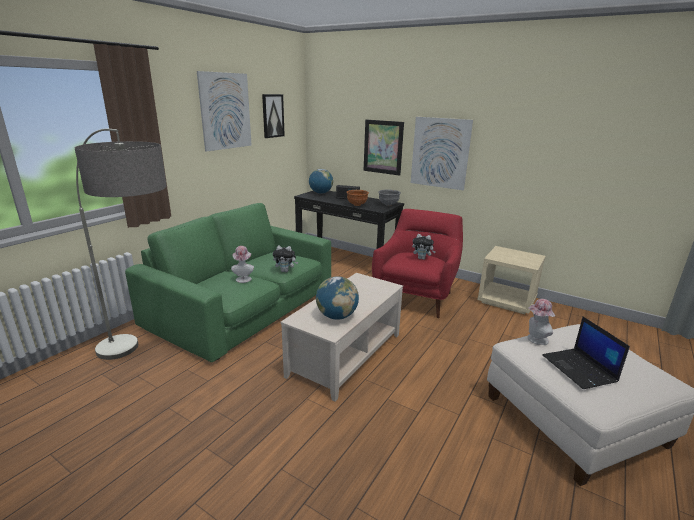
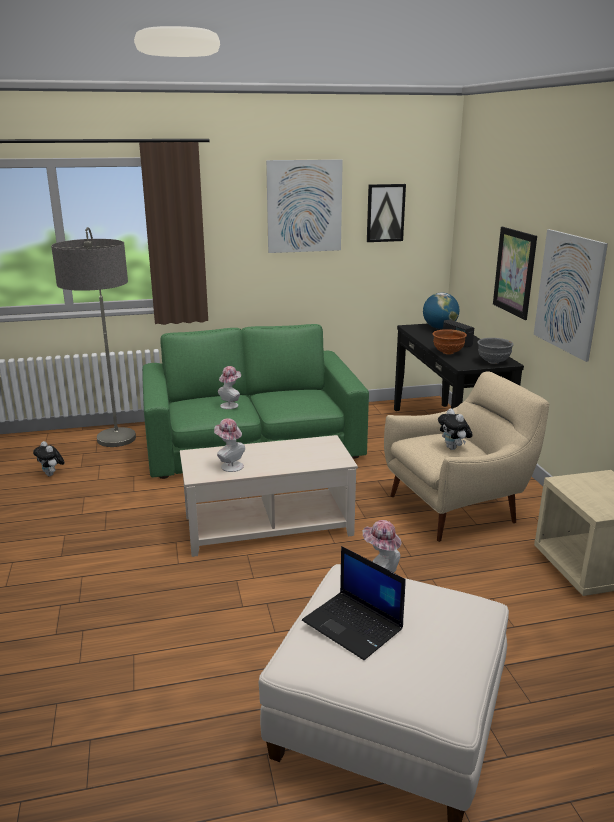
camera: 45 degrees right, 0 degrees up
(285, 271) = (283, 411): plush toy -> plush toy (52, 474)
(337, 316) = (229, 465): globe -> hat
(416, 297) = (457, 508): red armchair -> beige armchair
(580, 369) = (354, 625): laptop -> laptop turned 75 degrees counterclockwise

